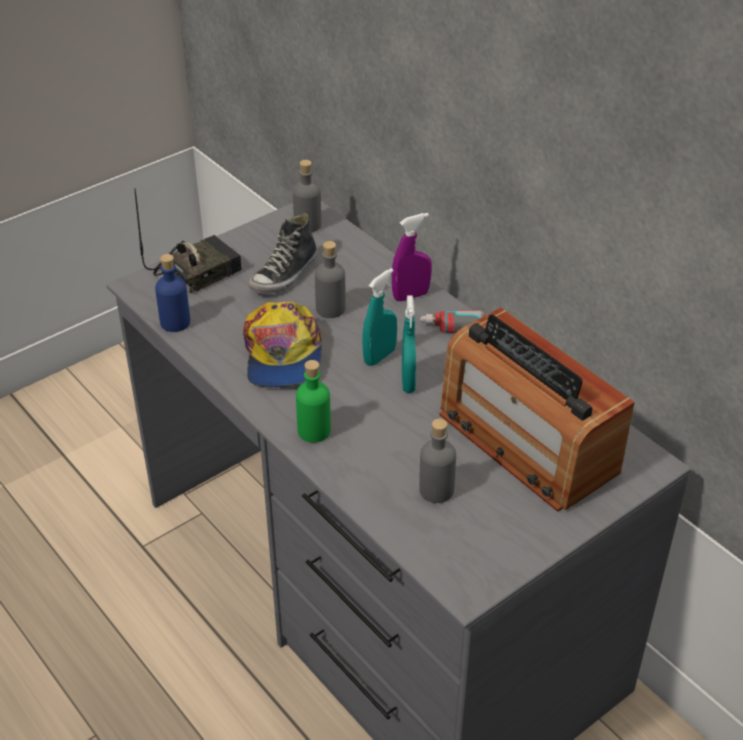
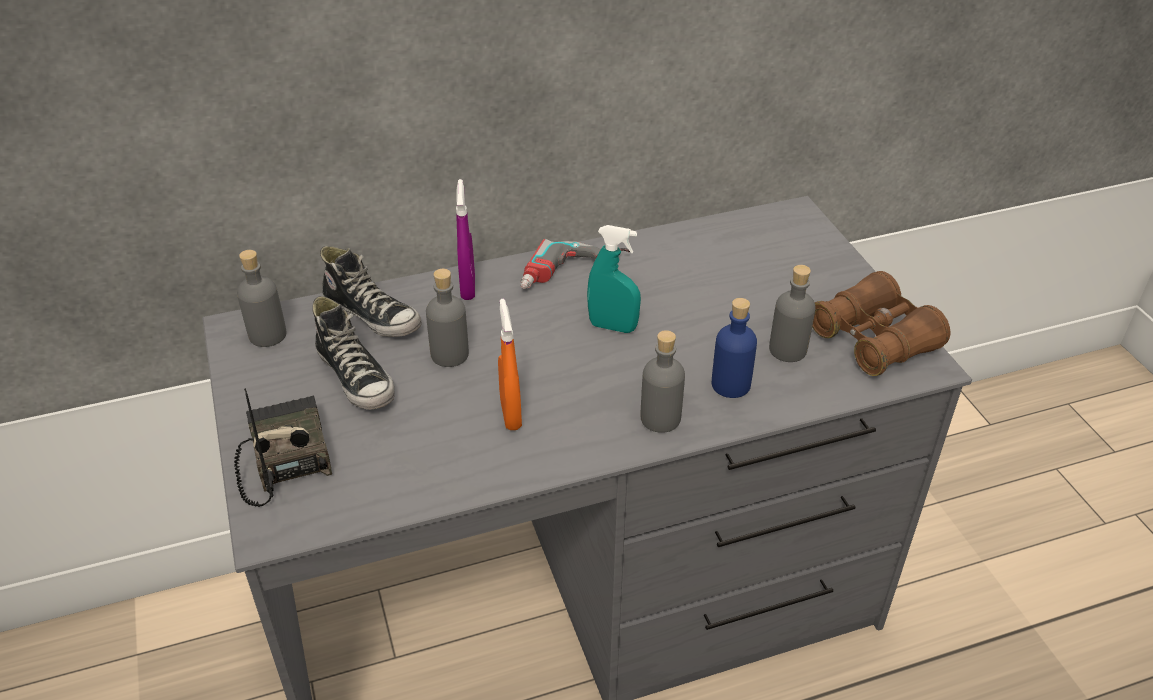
camera: 70 degrees left, 0 degrees up
(175, 322) = (382, 504): blue bottle -> blue bottle (730, 384)
(282, 354) = (511, 414): cap -> orange spray bottle
(314, 431) = (660, 418): green bottle -> grey bottle
(353, 262) = (373, 315): none -> shoe
(379, 356) = (559, 337): turquoise spray bottle -> none
(483, 546) = (873, 339): none -> brown binoculars
(526, 442) = (740, 273): radio -> none

